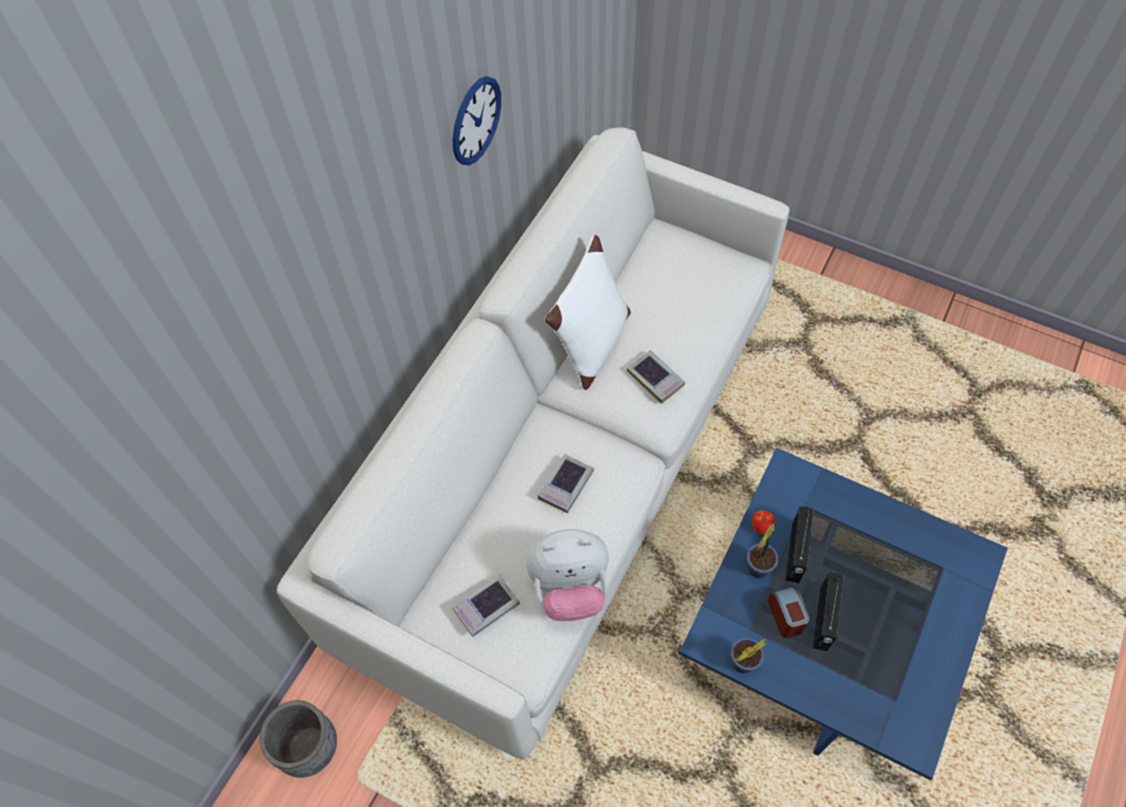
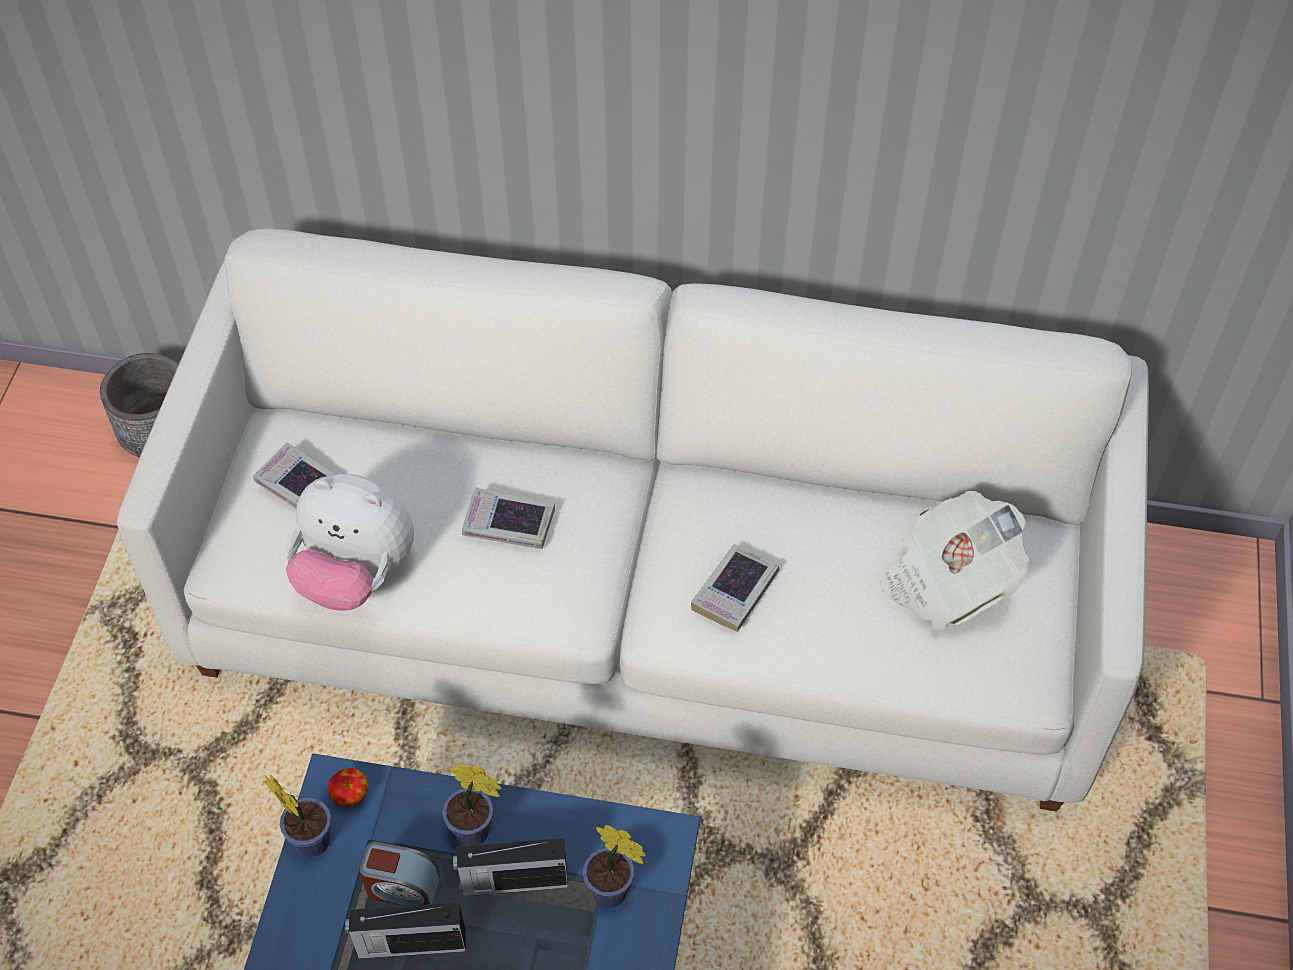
camera: 70 degrees right, 5 degrees down
(476, 121) = (857, 80): wall clock -> none
(569, 587) = (356, 574): plush toy -> plush toy turned 45 degrees counterclockwise
(591, 346) = (766, 496): white pillow -> none
(678, 279) = (948, 580): none -> newspaper
(761, 526) = (546, 822): apple -> apple (350, 795)
(785, 616) = (402, 887): alarm clock -> alarm clock turned 45 degrees clockwise
(814, 503) = (614, 894): none -> potted plant

